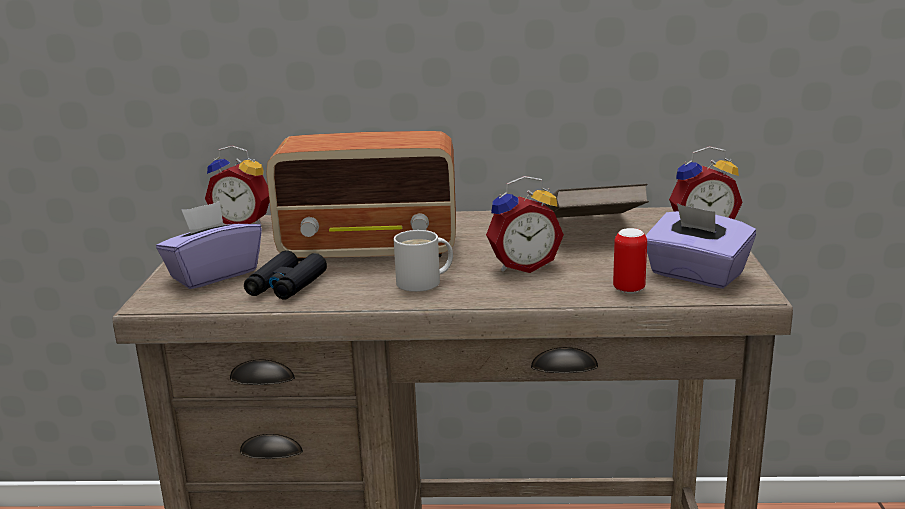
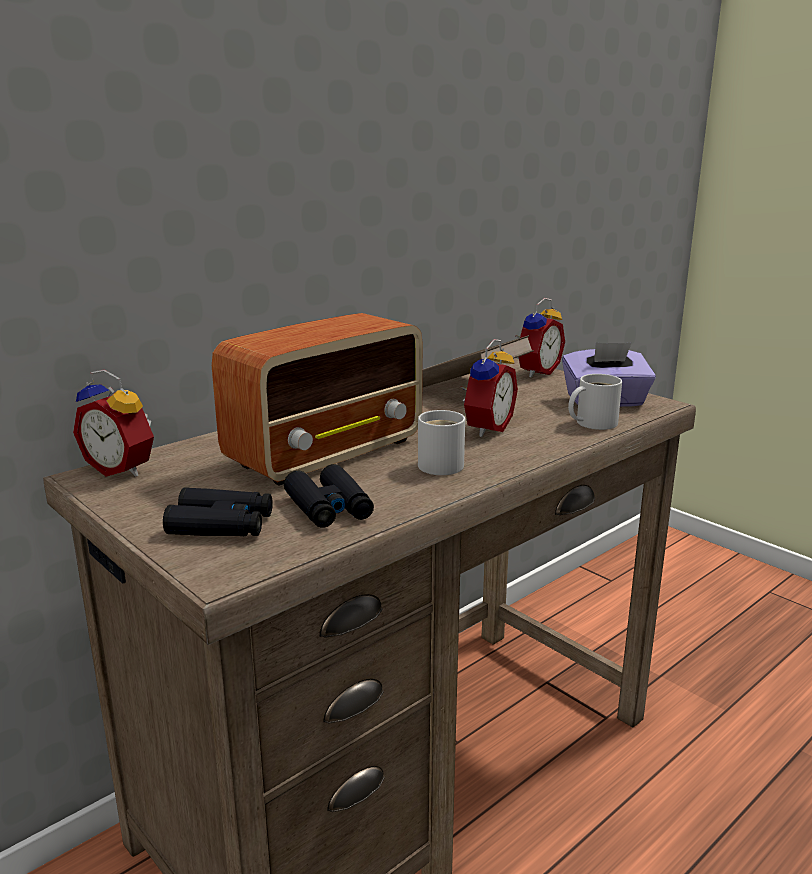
camera: 45 degrees left, 0 degrees up
(213, 274) = (221, 525): purple tissue box -> black binoculars
(244, 223) = (123, 469): alarm clock -> alarm clock turned 60 degrees clockwise
(628, 289) = (592, 423): can -> white mug

